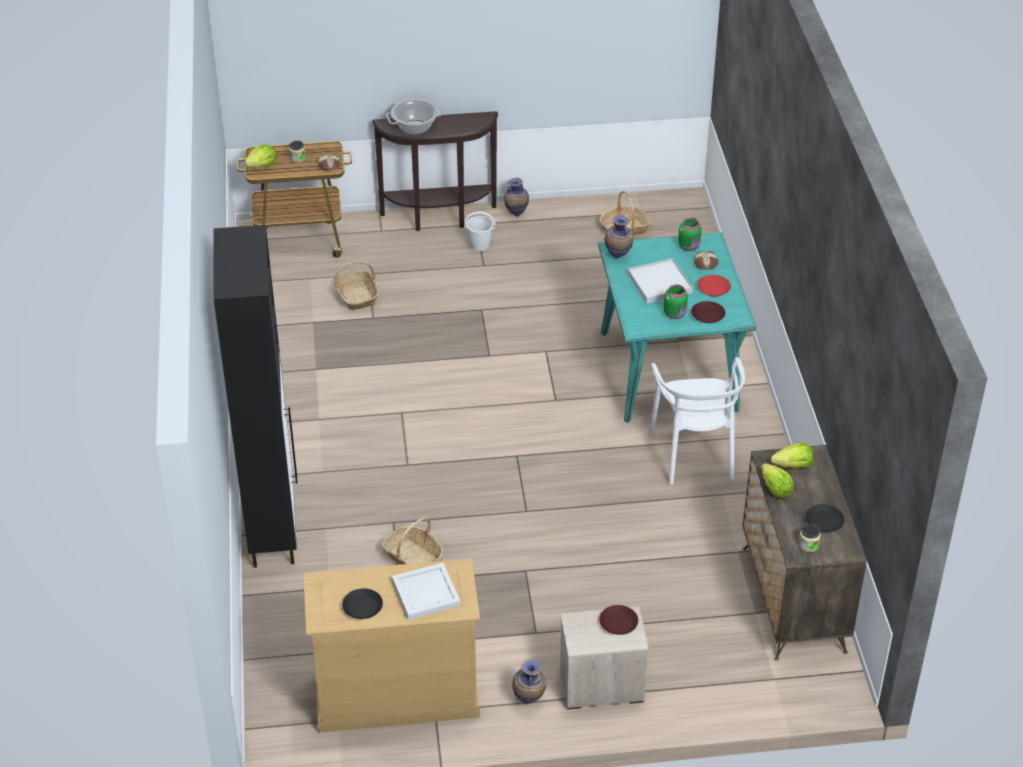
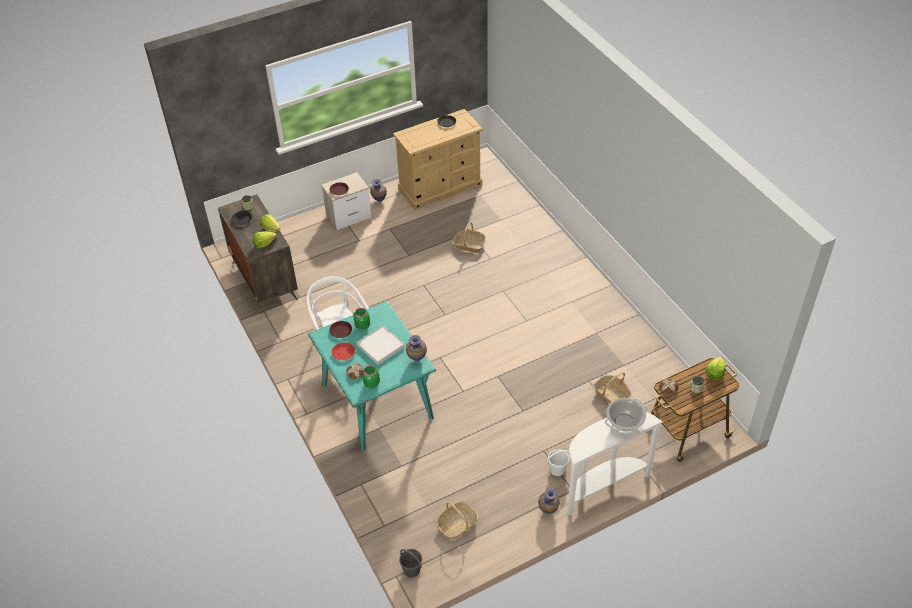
camera: 160 degrees right, 5 degrees up
(273, 529) = (548, 237): black cabinet -> none
(427, 594) = (421, 135): white tray -> none
(439, 218) = (602, 486): brown console table -> white console table
(693, 207) = (411, 570): none -> grey bucket

